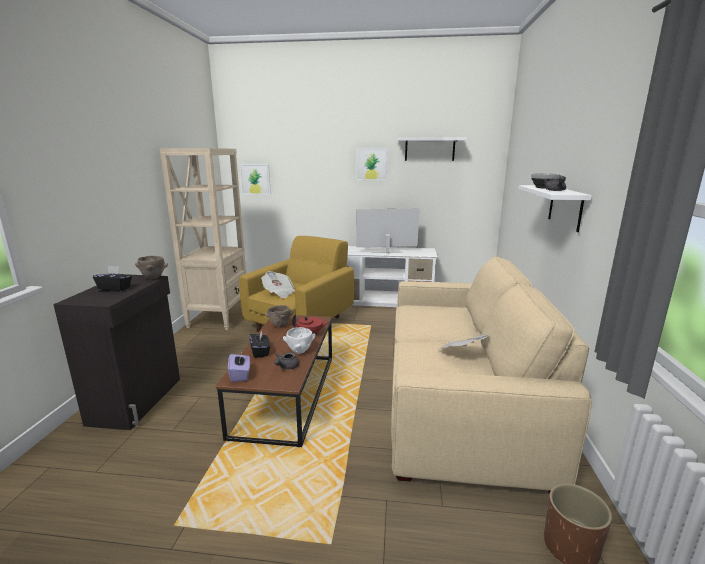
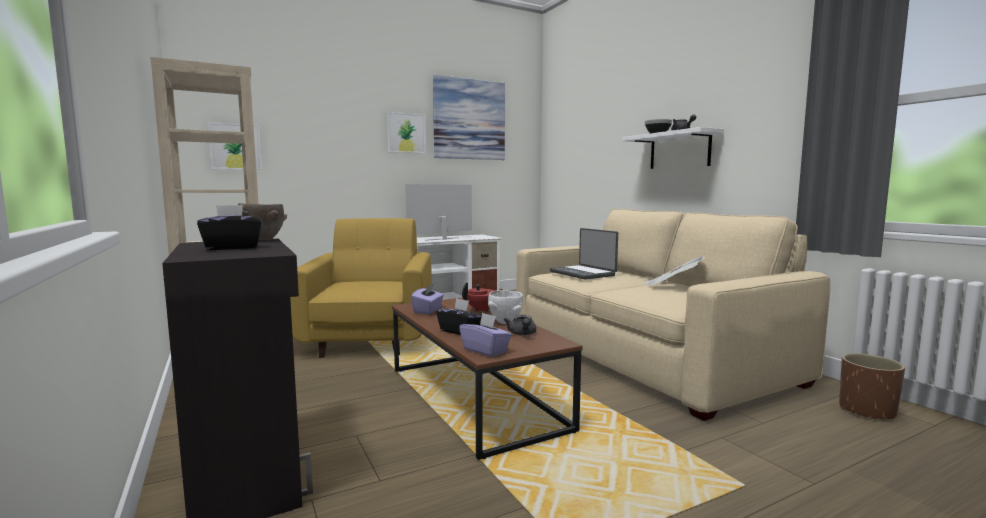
camera: 35 degrees left, 10 degrees down
(279, 293) = (355, 289): newspaper -> none
(280, 325) = (428, 311): brown bowl -> purple tissue box
(428, 315) = (583, 273): none -> laptop
(429, 149) = (469, 119): white shelf -> picture

